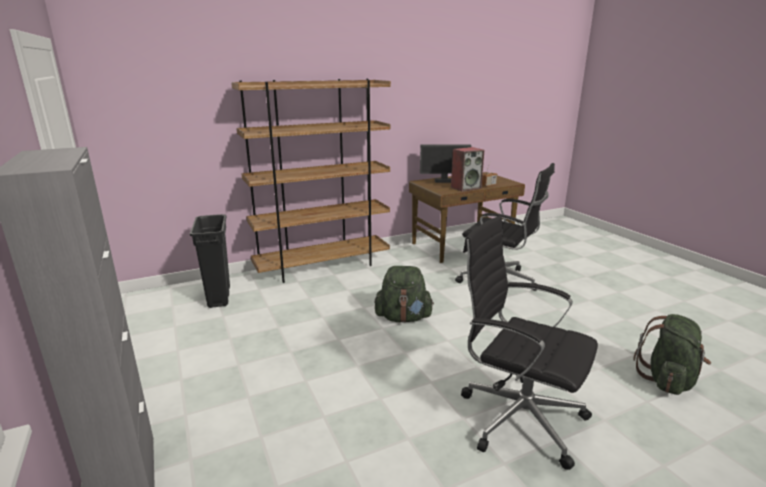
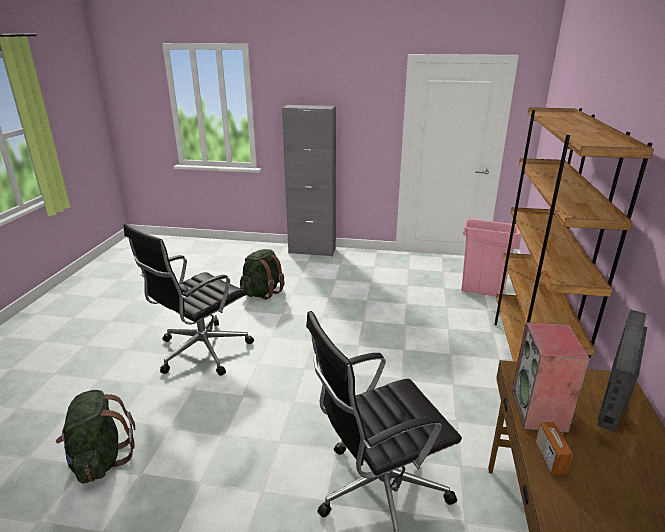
camera: 125 degrees right, 5 degrees up
(219, 297) = (482, 291): black trash can -> pink trash can
(403, 318) = (364, 362): green backpack -> green backpack (263, 292)
(518, 417) = (201, 351): black office chair -> black office chair turned 150 degrees clockwise

